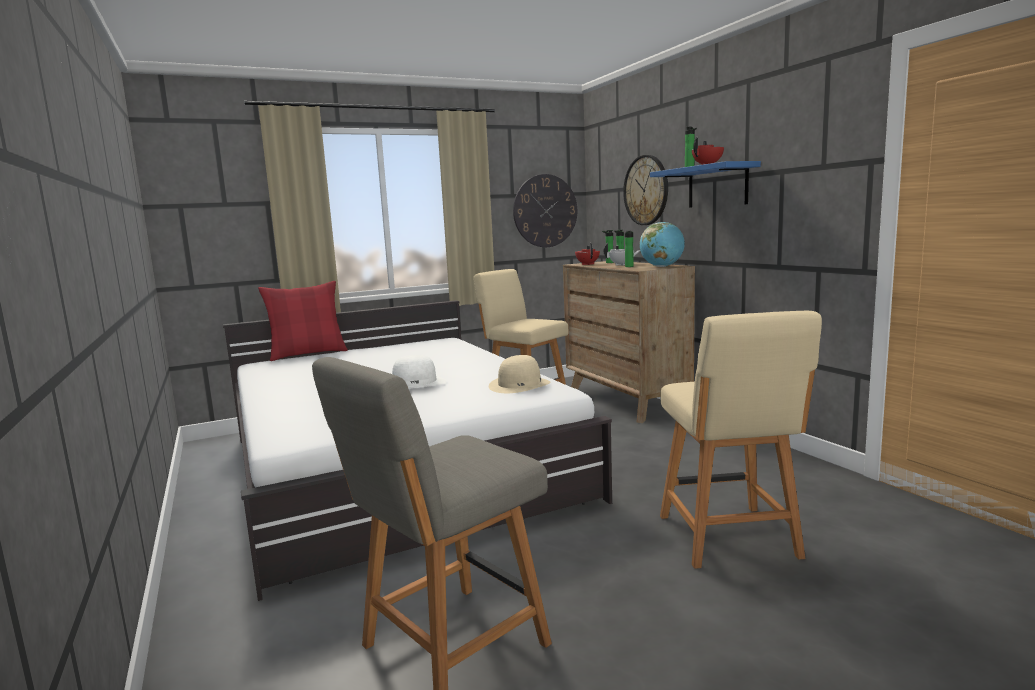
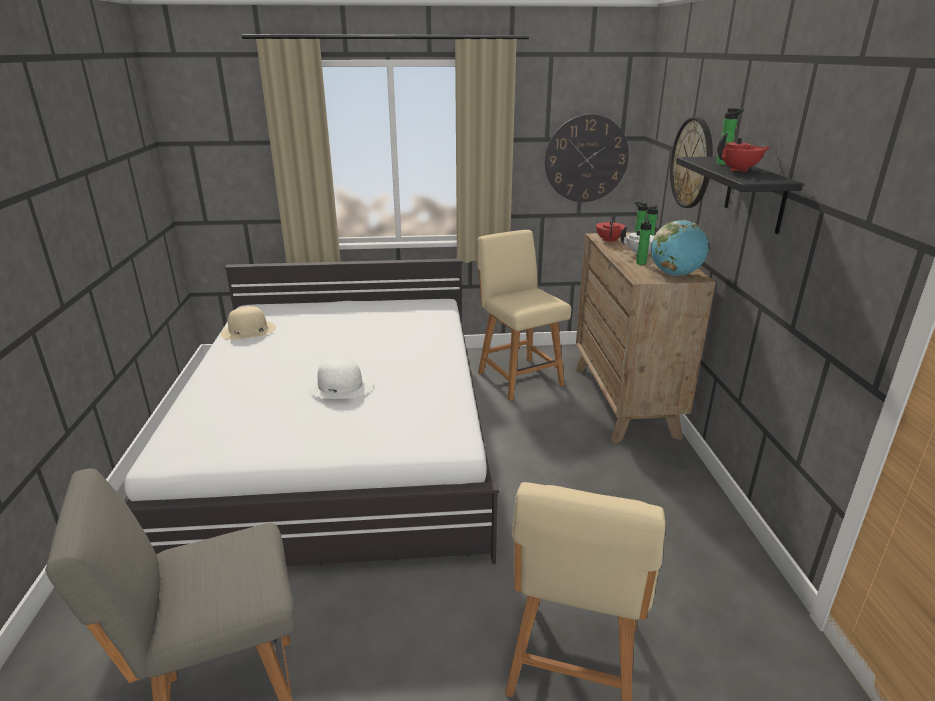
camera: 20 degrees right, 15 degrees up
(308, 354) = (302, 301): red pillow -> none
(519, 385) = (428, 419): beige hat -> beige hat (248, 330)
(717, 186) = (755, 194): blue shelf -> black shelf

